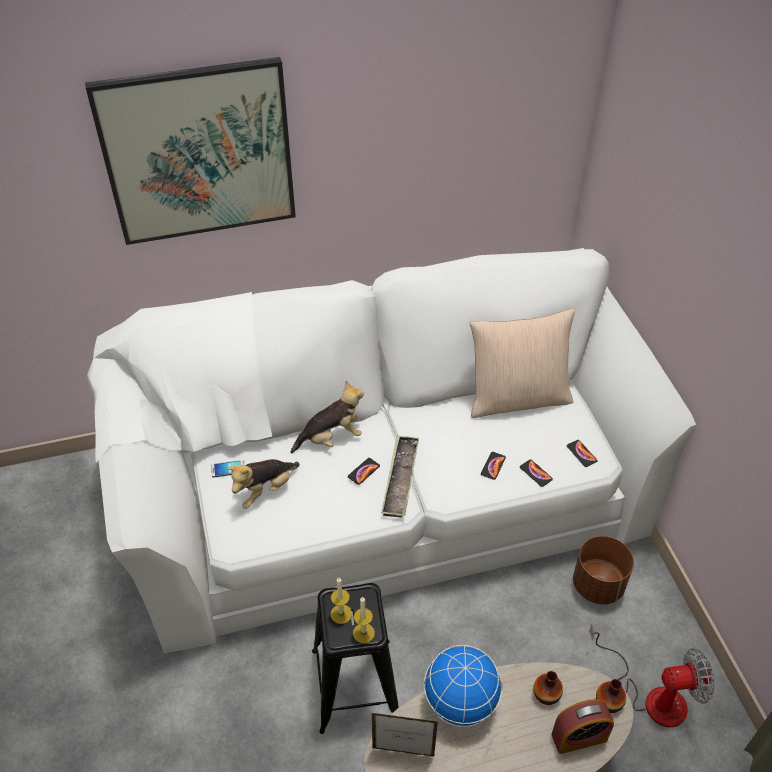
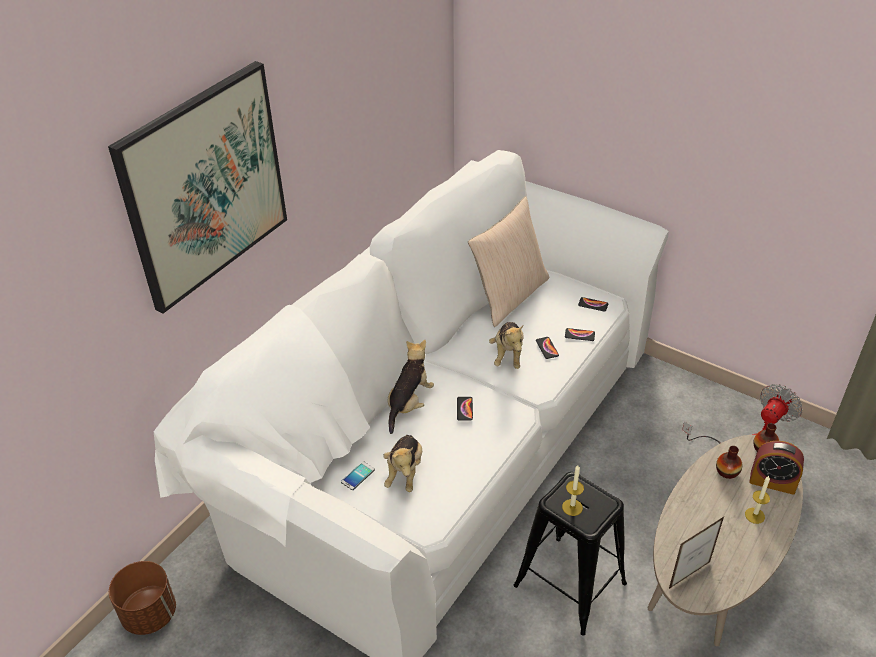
camera: 40 degrees left, 5 degrees down
(363, 633) = (601, 507): candle -> candle (754, 515)
(400, 479) = (497, 397): tray -> none
(454, 449) = (508, 354): none -> plush toy
(460, 702) = (686, 517): globe -> none
(579, 737) = (772, 482): alarm clock -> alarm clock turned 75 degrees clockwise
(598, 585) = (646, 403): brown planter -> brown planter (150, 613)

